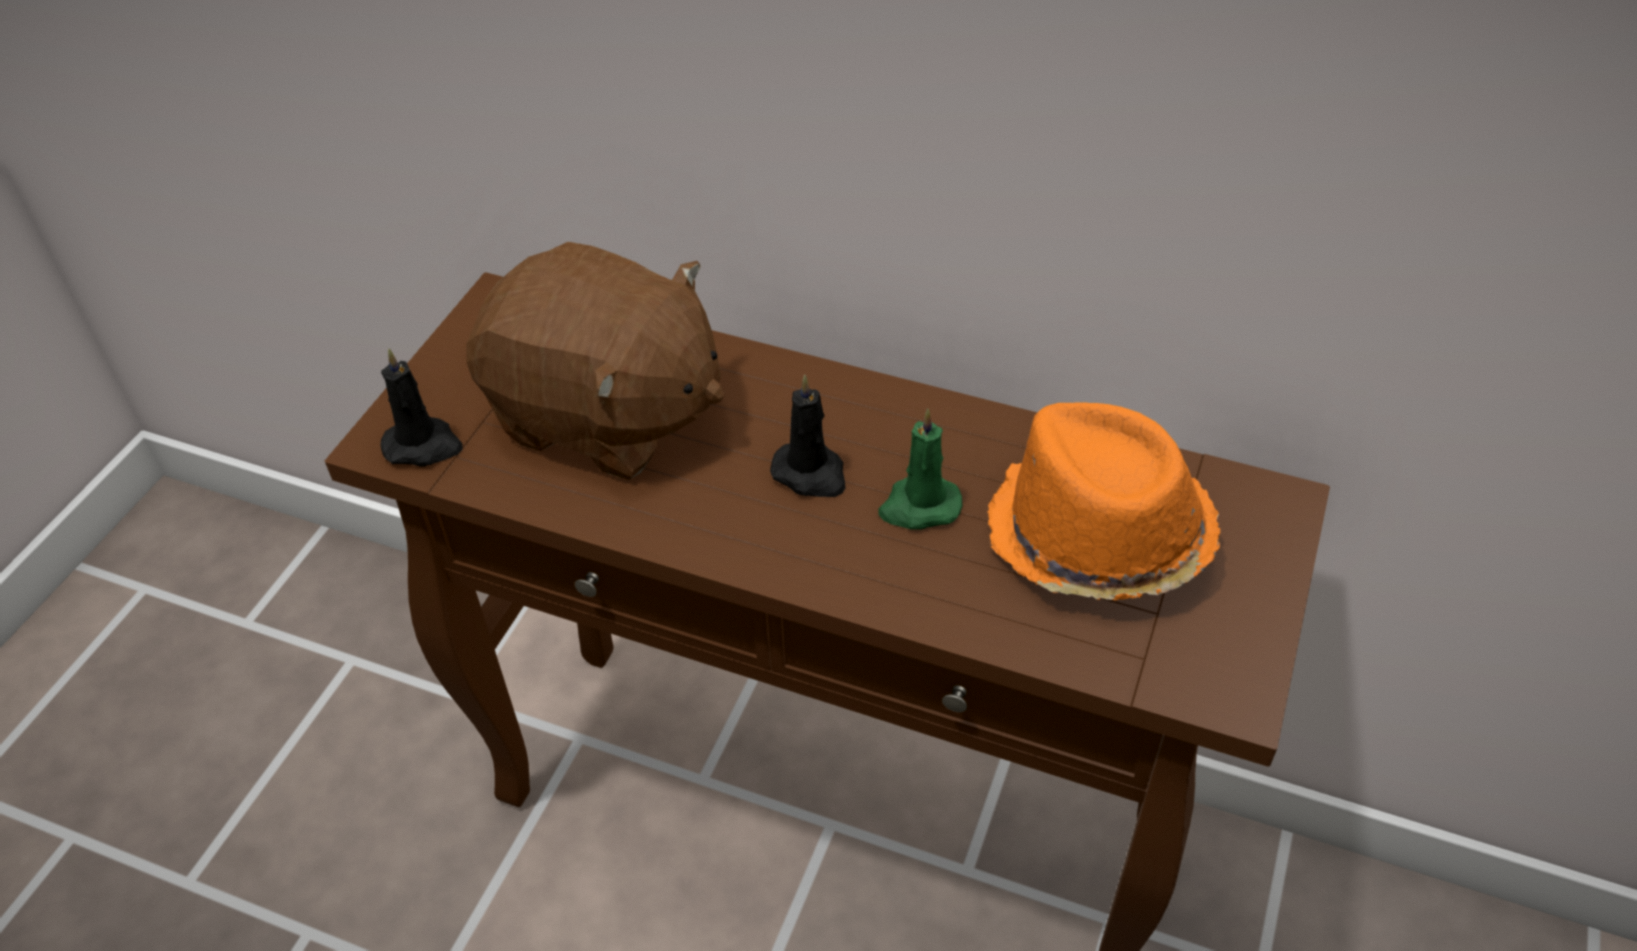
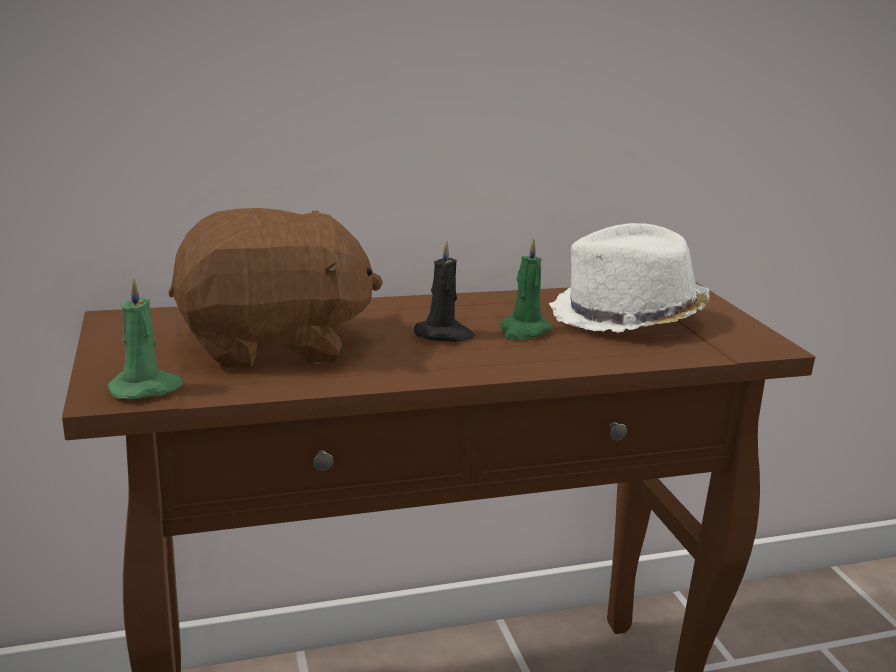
camera: 40 degrees left, 25 degrees down
(424, 445) = (146, 388): black candle -> green candle
(1095, 536) = (626, 318): orange hat -> white hat

